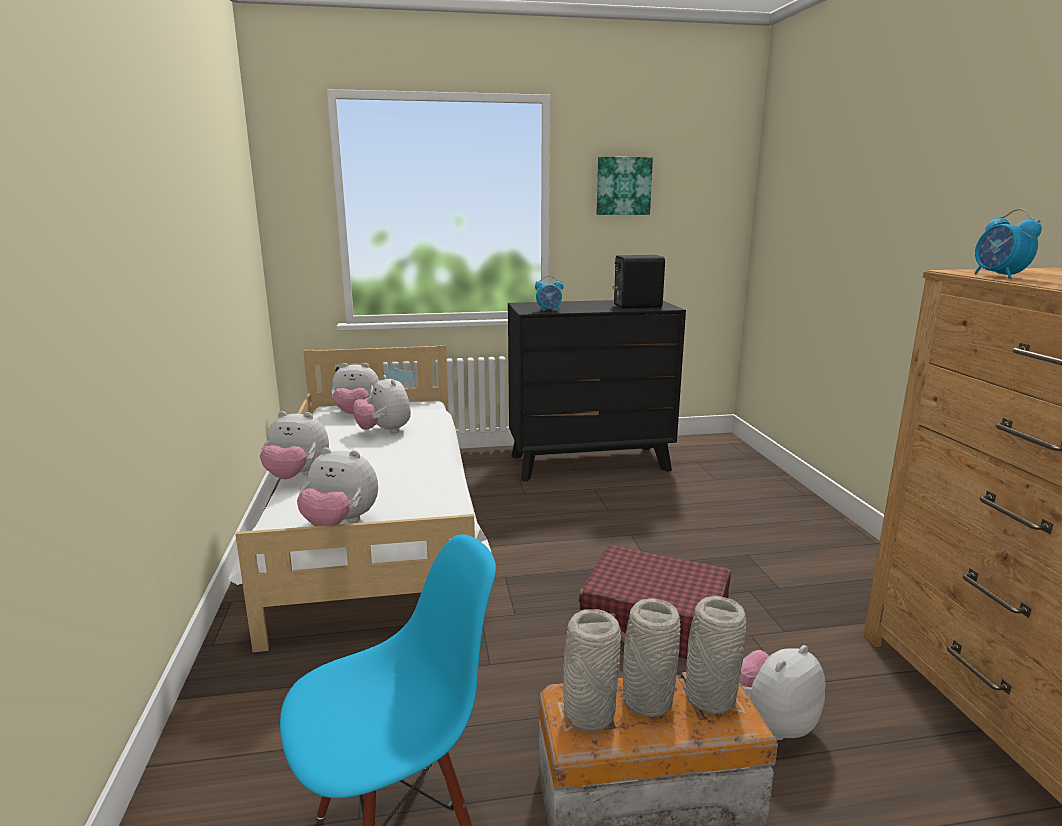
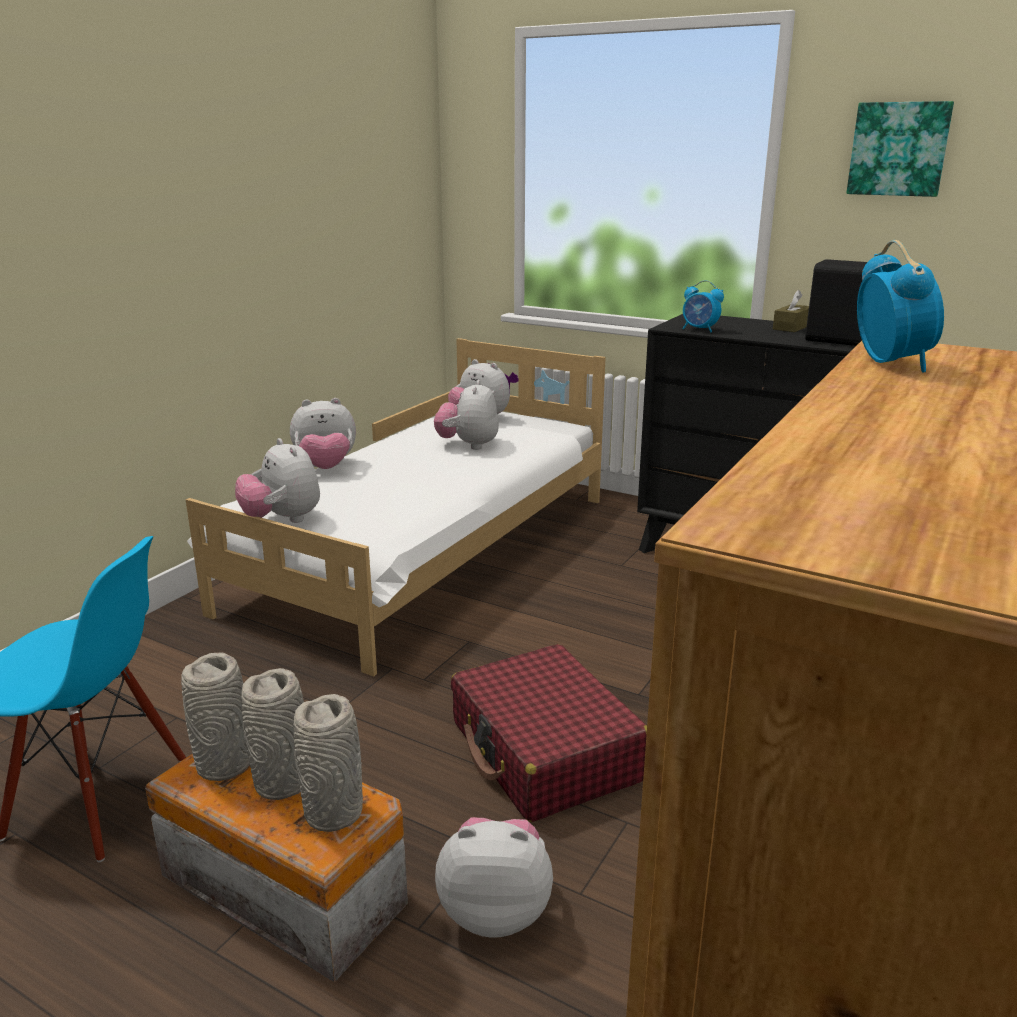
camera: 40 degrees right, 5 degrees up
(297, 476) = (326, 468): plush toy -> plush toy turned 60 degrees counterclockwise
(591, 303) = (791, 327): none -> brown tissue box
(999, 276) = (890, 363): alarm clock -> alarm clock turned 150 degrees clockwise

